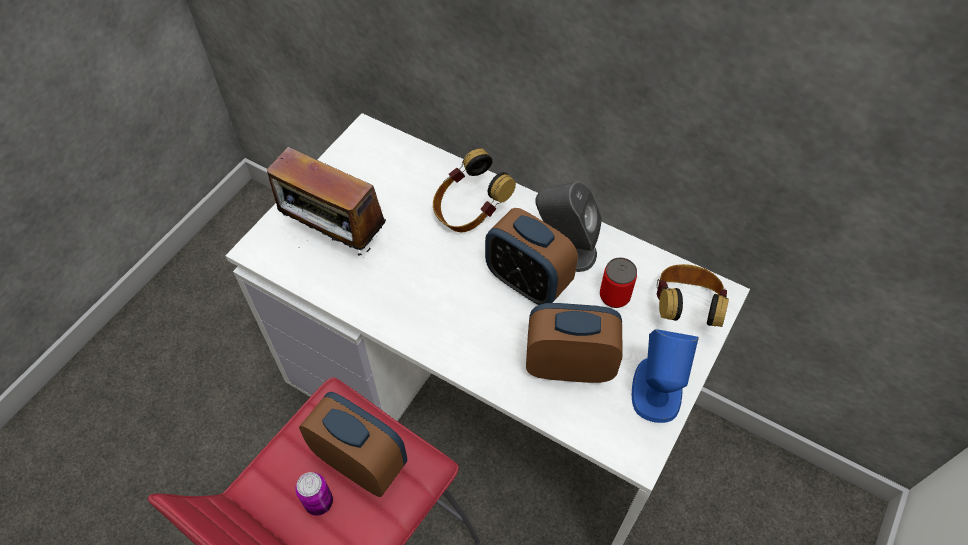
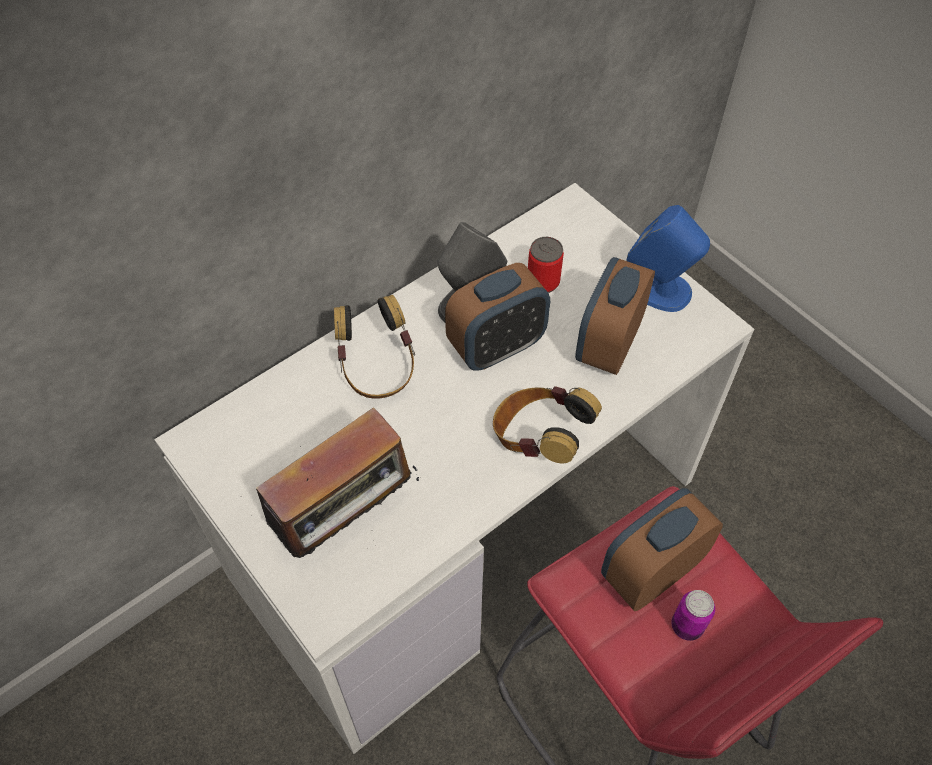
camera: 70 degrees left, 0 degrees up
(685, 308) = (578, 235): headphones -> headphones (539, 439)

